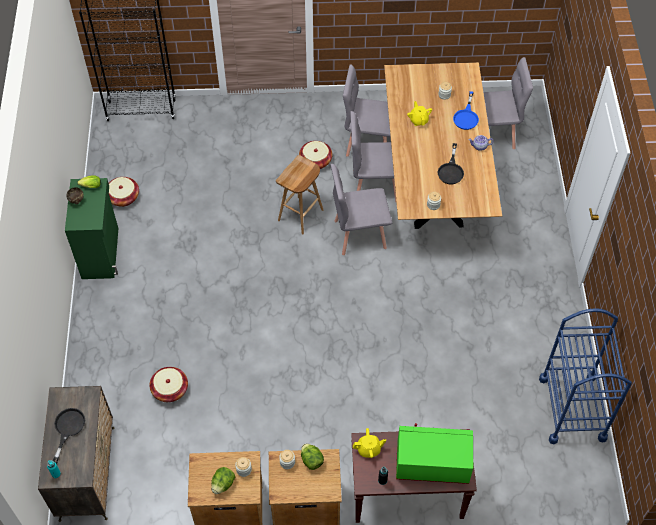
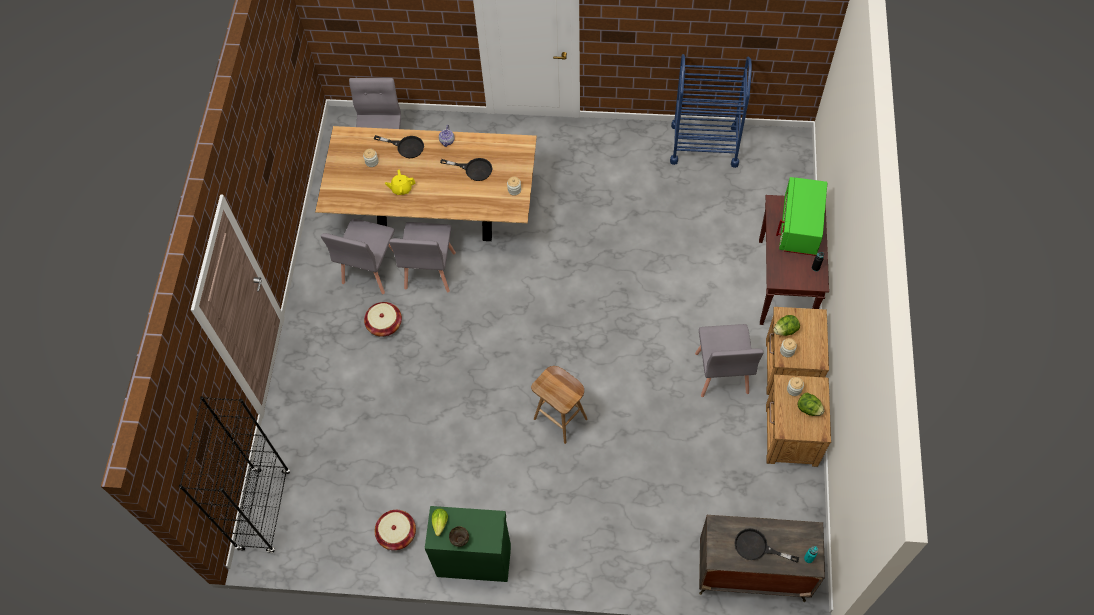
camera: 80 degrees left, 5 degrees up
(170, 389) = (659, 487): basket -> none
(300, 215) = (456, 345): brown stool -> brown stool (561, 419)
(359, 234) = (489, 291): grey chair -> grey chair (721, 373)
(369, 449) = (784, 275): yellow teapot -> none
(466, 117) = (406, 146): blue frying pan -> black frying pan

